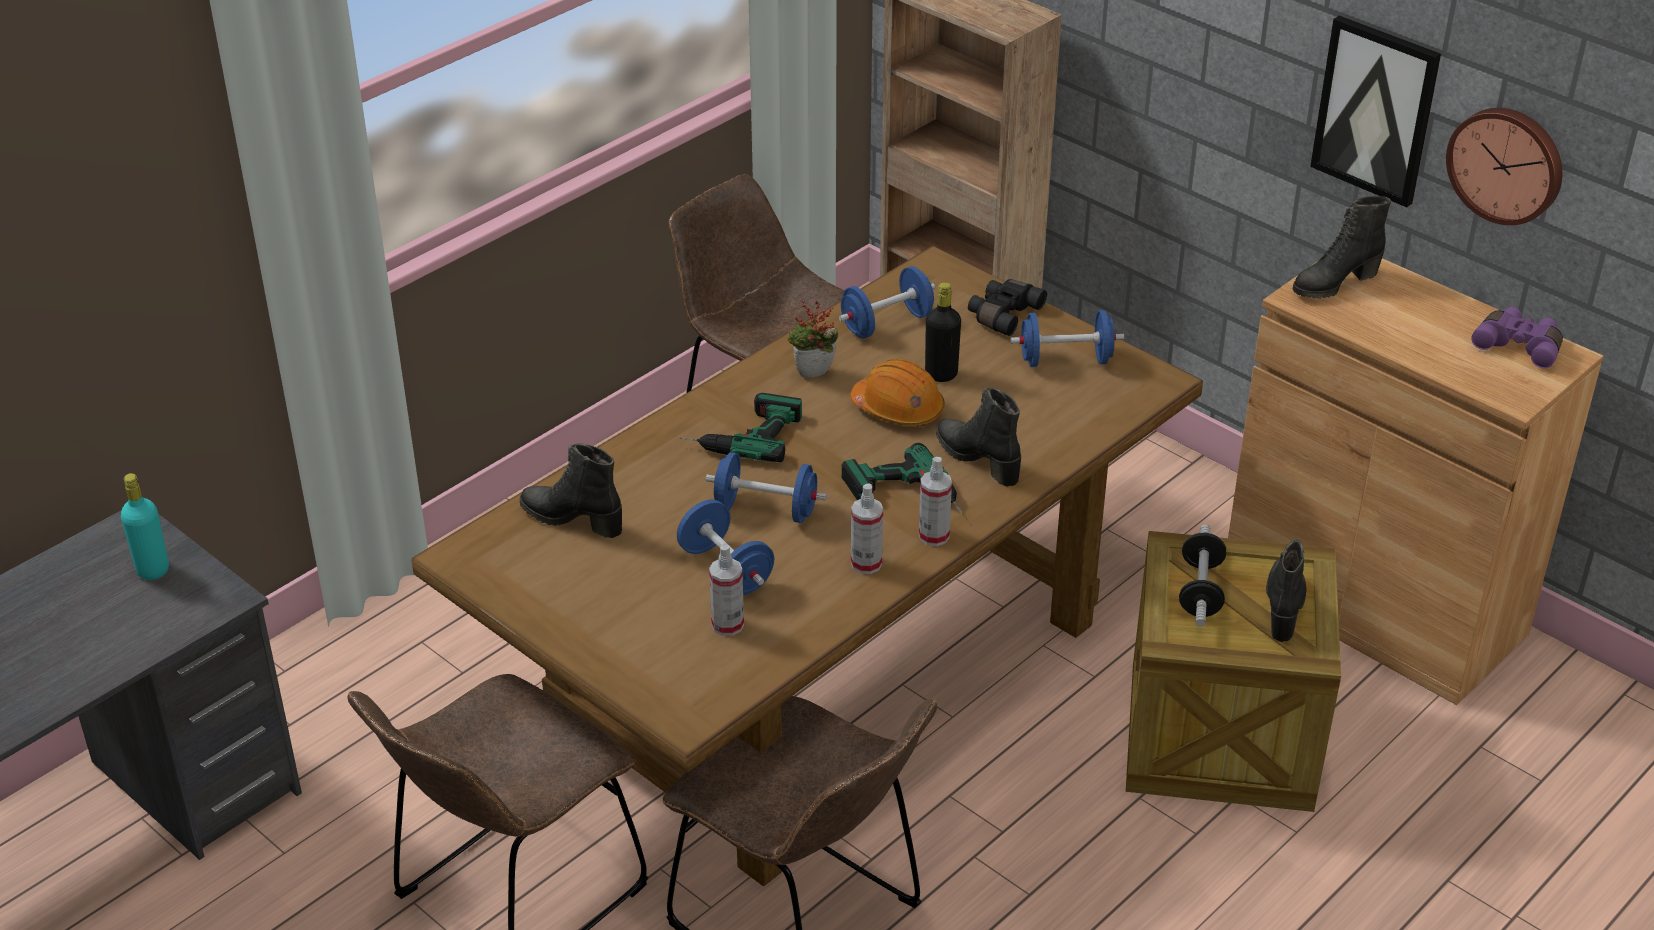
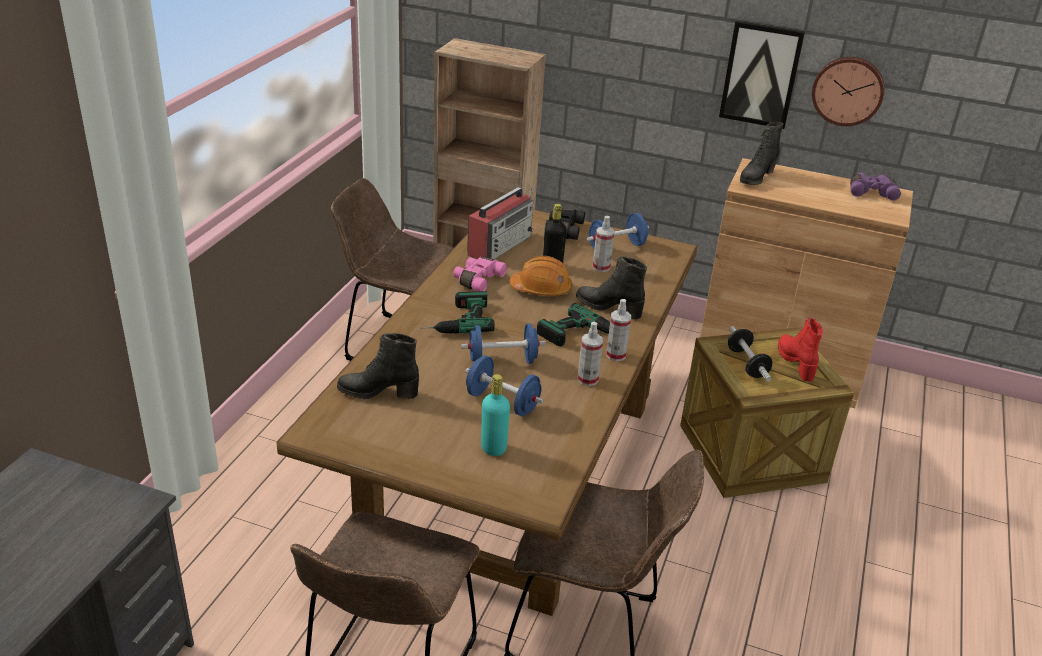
camera: 25 degrees left, 5 degrees down
(153, 569) = (67, 495): turquoise bottle -> turquoise bottle (493, 448)
(727, 625) = (527, 436): spray bottle -> spray bottle (601, 267)
(814, 376) = (477, 280): potted plant -> pink binoculars
(886, 323) = (500, 245): blue dumbbell -> radio
(1284, 606) = (796, 362): black boot -> red boot

